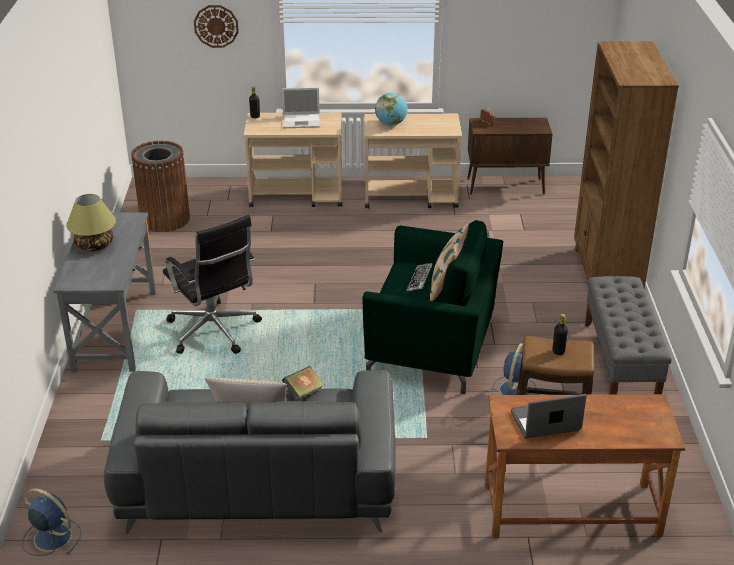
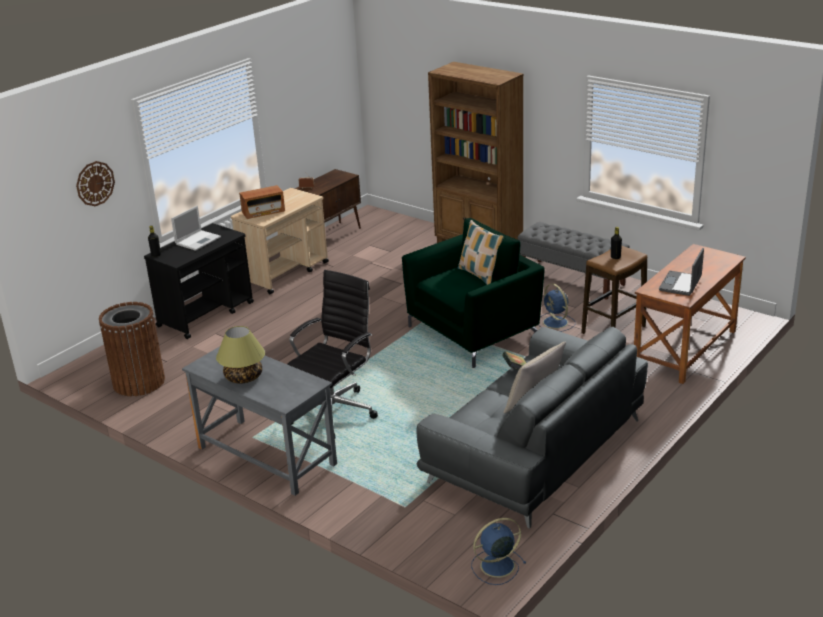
camera: 50 degrees left, 5 degrees down
(214, 332) = (334, 411): black office chair -> black office chair turned 60 degrees counterclockwise
(297, 196) = (206, 314): beige cart -> black cart
(391, 124) = (263, 212): globe -> radio
(419, 280) = (458, 280): keyboard -> none

